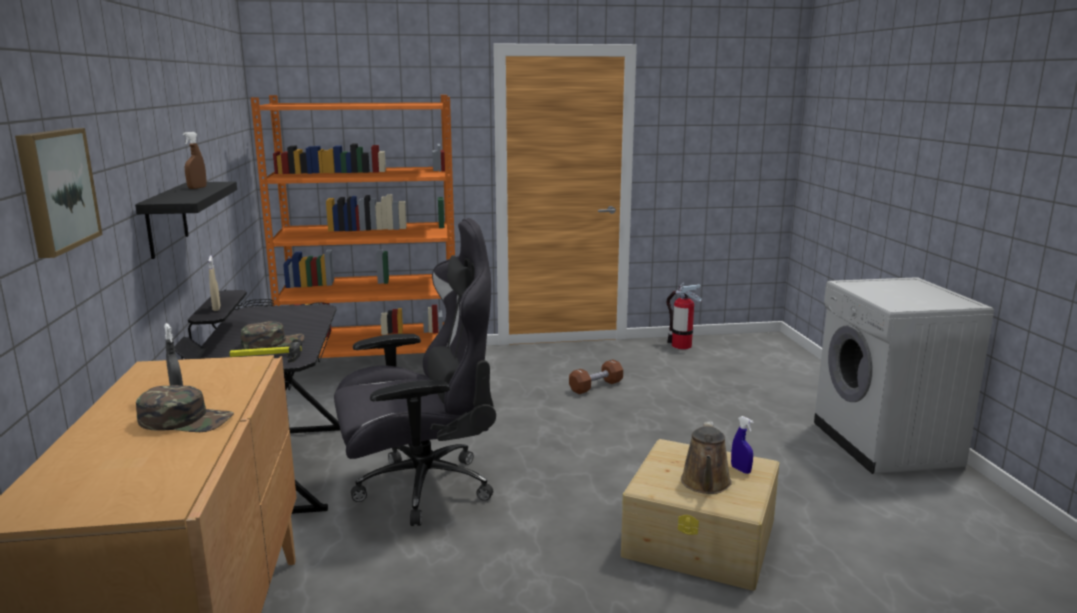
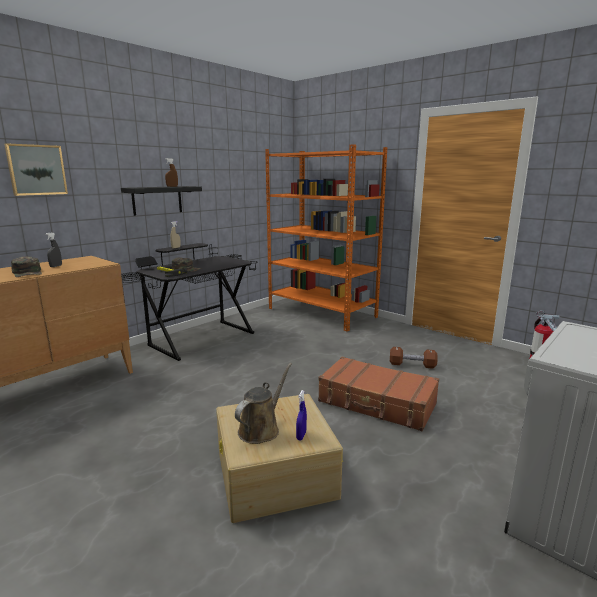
camera: 50 degrees right, 0 degrees up
(415, 490) = (219, 370): black office chair -> none
(643, 436) = (377, 403): none -> brown suitcase
(706, 484) = (261, 429): brown watering can -> brown watering can turned 150 degrees clockwise

